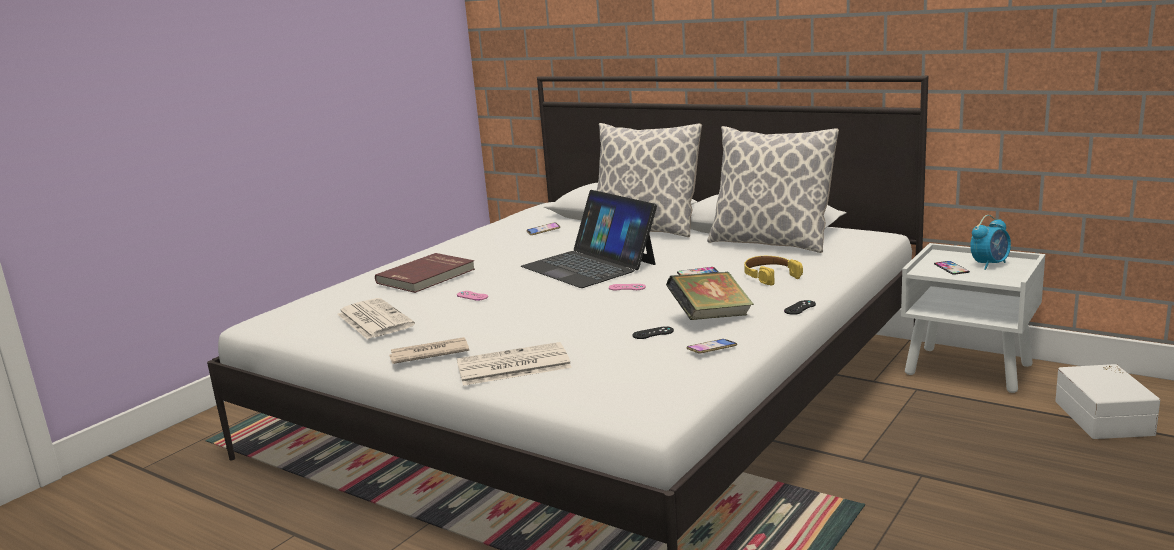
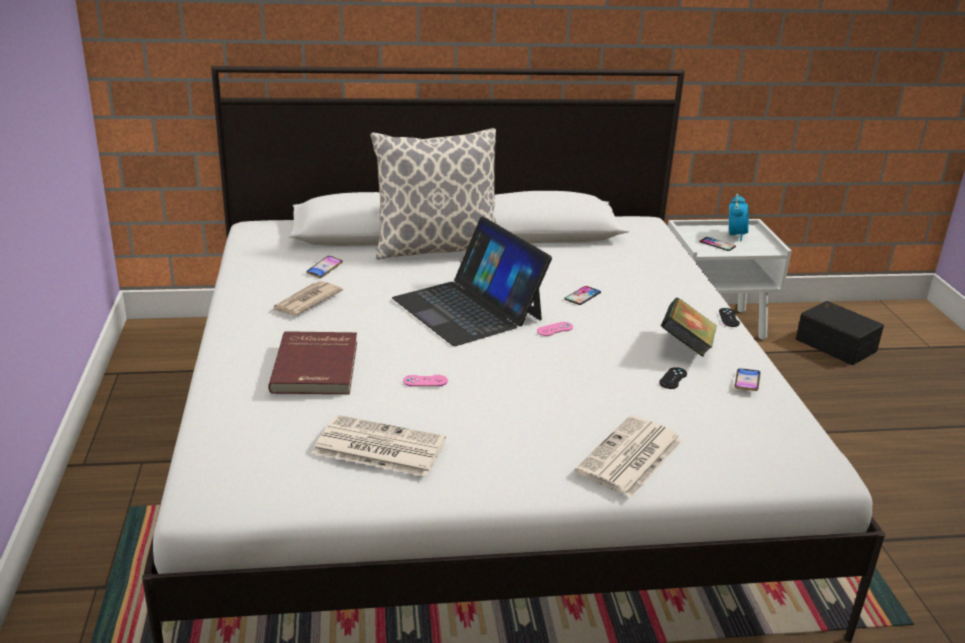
camera: 45 degrees left, 10 degrees up
(428, 354) = (521, 472): newspaper -> newspaper (306, 301)
(589, 265) = (468, 308): laptop -> laptop turned 45 degrees clockwise
(770, 243) = (581, 246): pillow -> none
(770, 276) = (647, 286): yellow headphones -> none
(1105, 417) = (836, 344): white storage box -> black storage box

